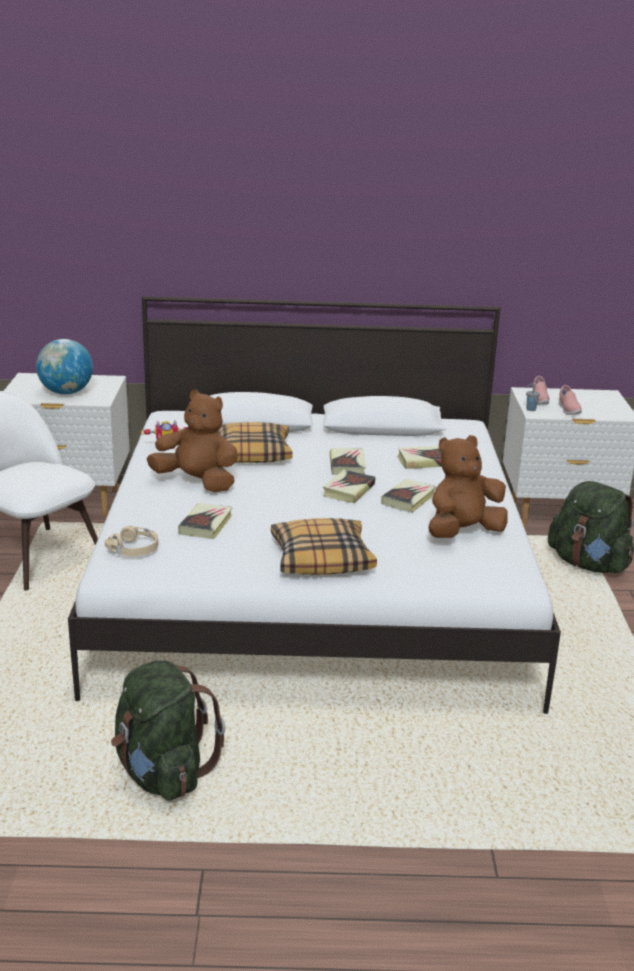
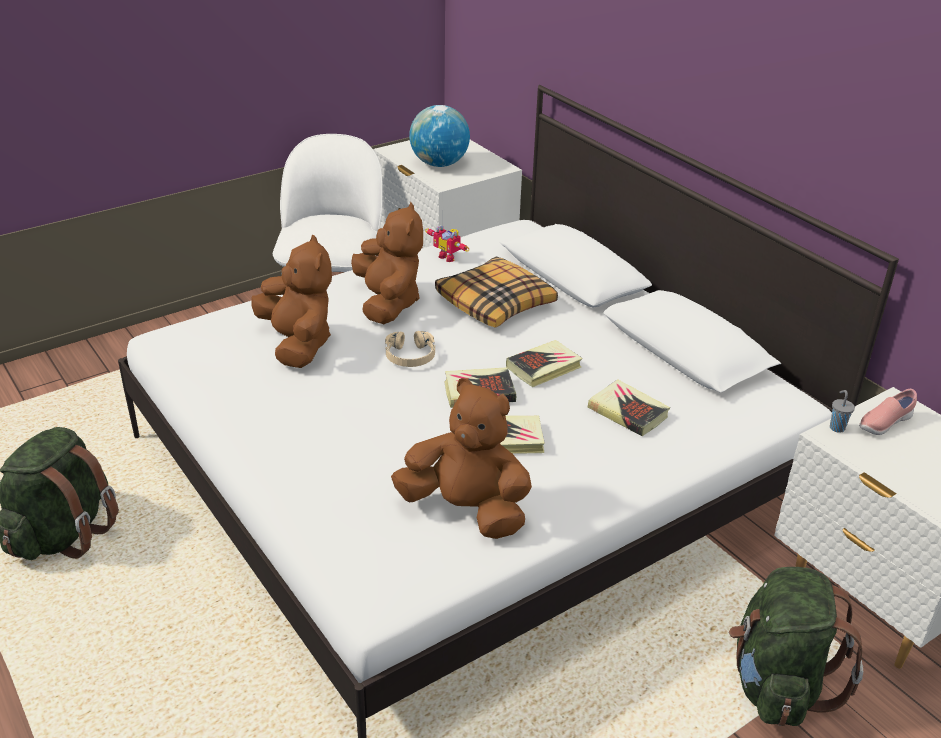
camera: 55 degrees right, 10 degrees up
(134, 548) = (212, 330): beige headphones -> beige headphones (410, 356)
(206, 525) = (298, 344): book -> brown plush toy
(321, 558) = (299, 437): pillow -> none
(568, 410) = (890, 459): pink shoe -> none

